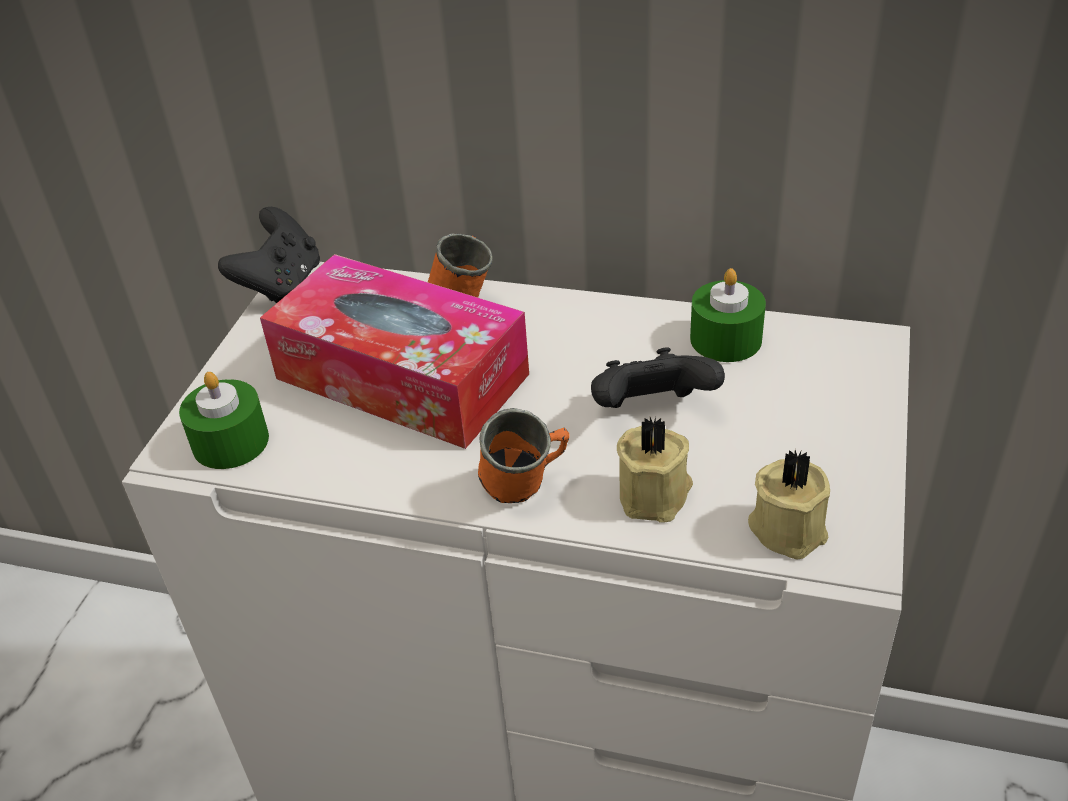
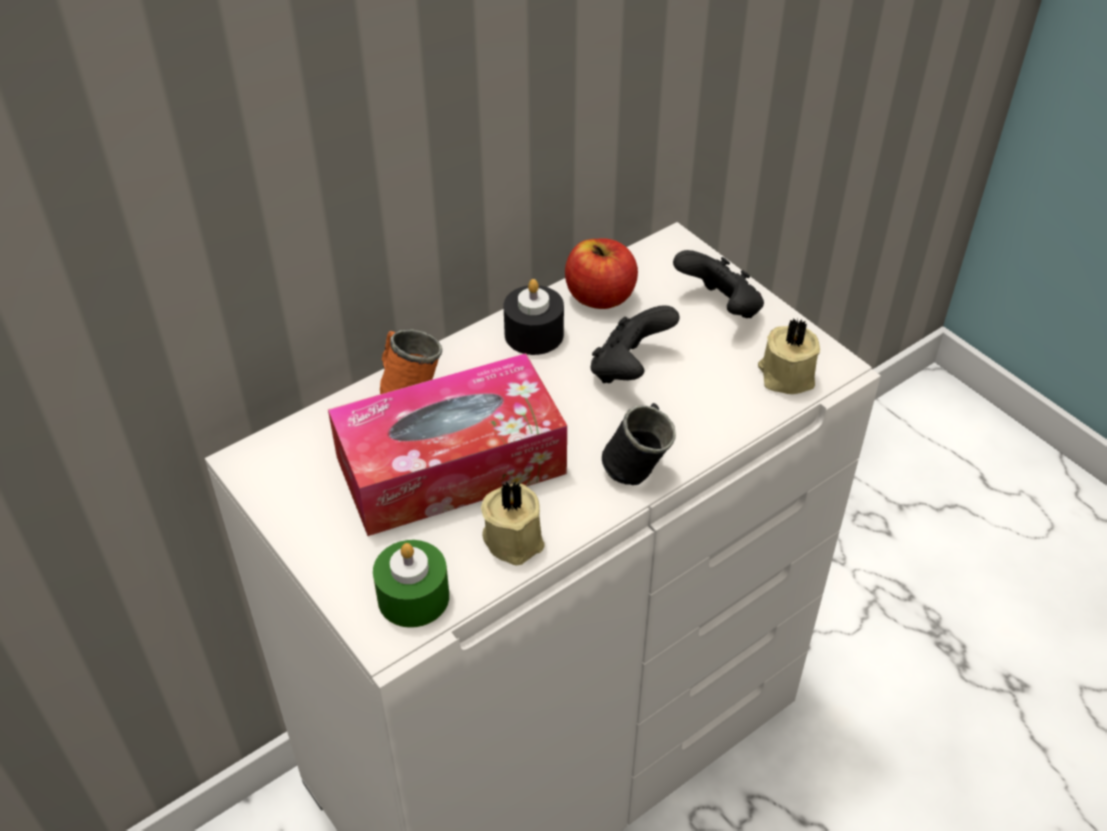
camera: 55 degrees left, 5 degrees up
(281, 285) = (245, 476): black game controller -> black game controller (720, 308)
(527, 489) = (638, 465): orange mug -> black mug
(621, 330) = (534, 334): none -> black candle
(656, 495) = (704, 412): beige candle -> beige candle (514, 538)
(725, 339) = (600, 297): green candle -> apple

